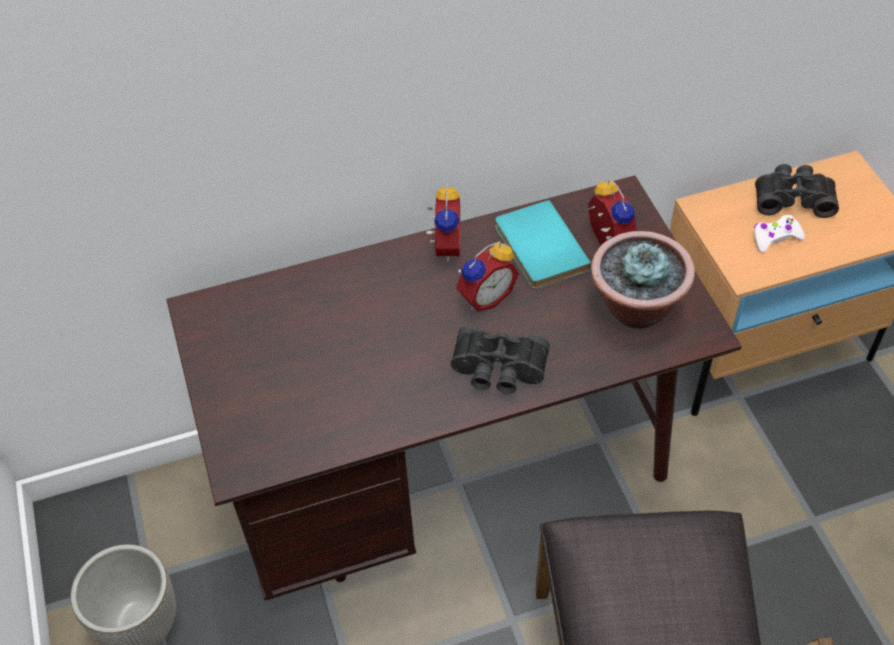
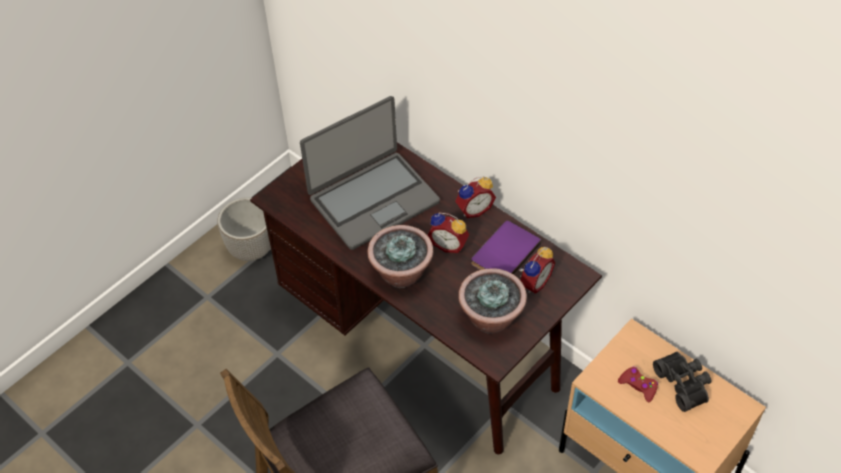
camera: 60 degrees right, 0 degrees up
(342, 346) = (373, 200): none -> laptop
(498, 371) = (401, 273): black binoculars -> potted plant
(538, 248) = (503, 252): turquoise book -> purple book
(775, 238) = (638, 386): white game controller -> red game controller

